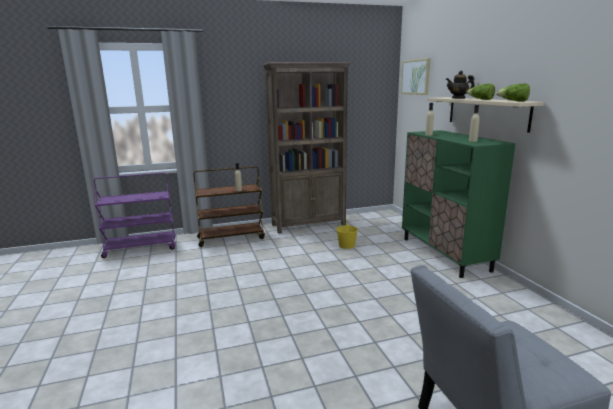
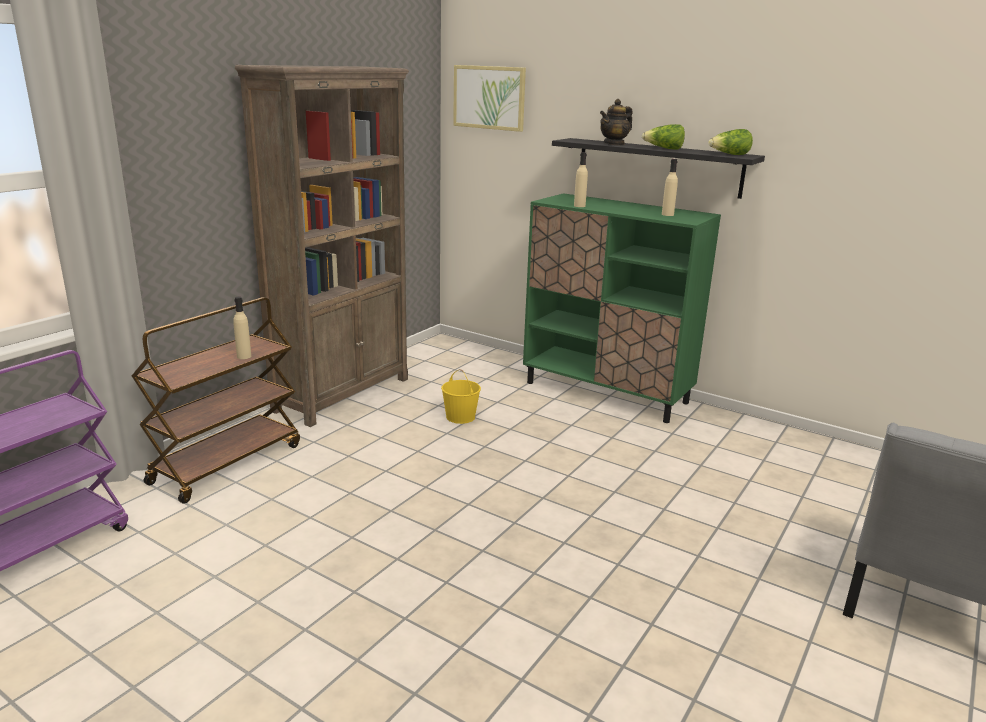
camera: 40 degrees left, 5 degrees up
(486, 113) = (658, 167): beige shelf -> black shelf

